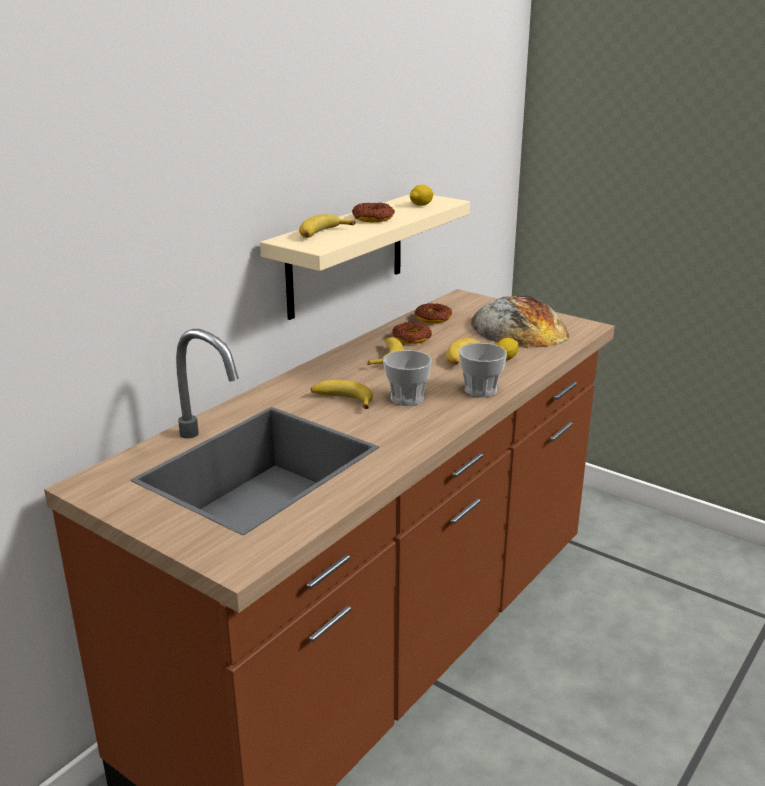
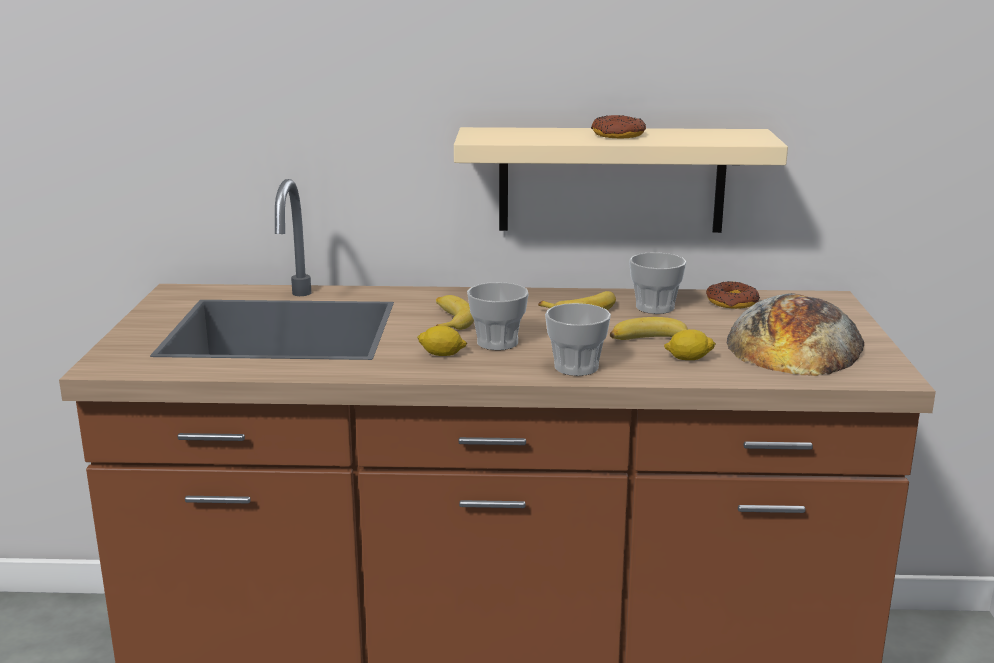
camera: 55 degrees right, 5 degrees down
(323, 234) = (523, 133): banana -> none
(411, 338) = (655, 307): donut -> cup
(421, 205) = (715, 137): lemon -> lemon (442, 354)

